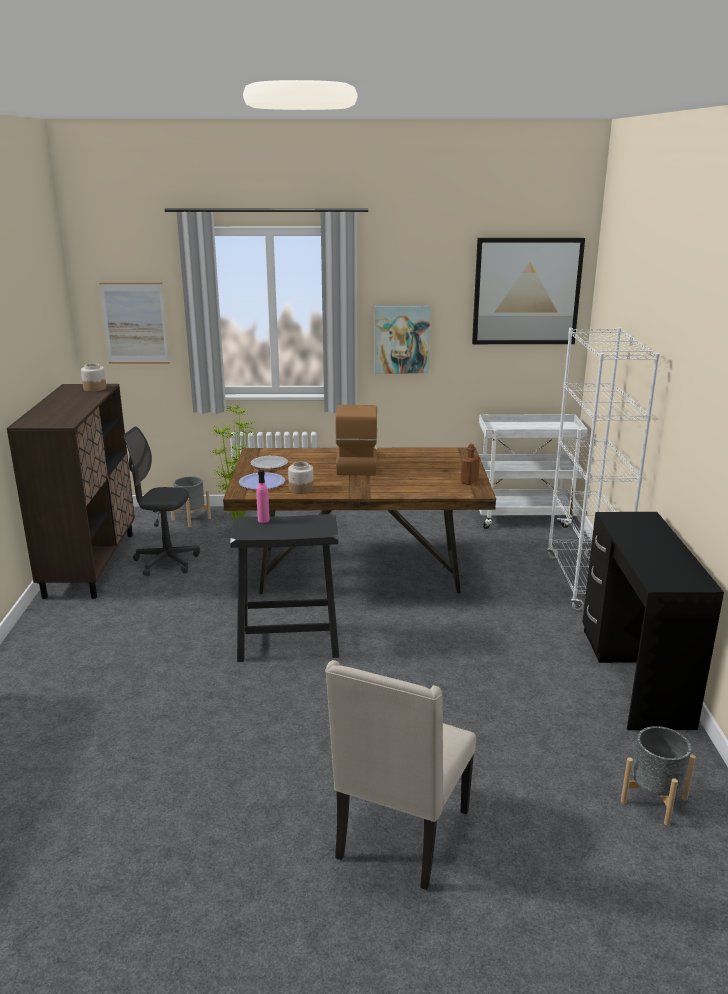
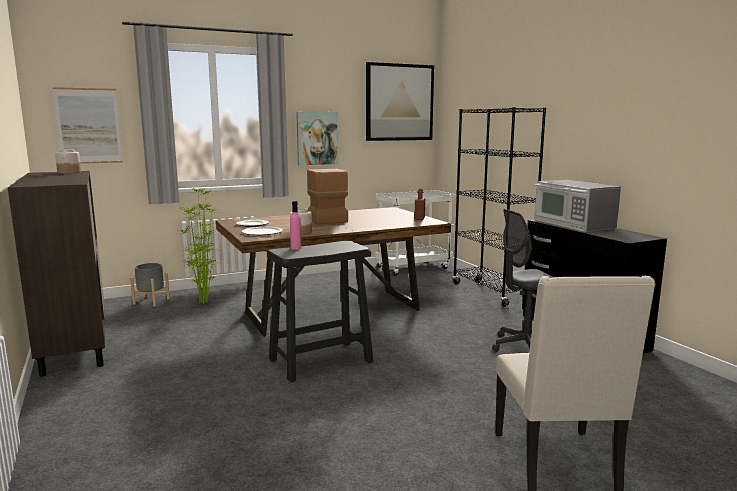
camera: 25 degrees left, 10 degrees down
(166, 562) = (154, 330): grey office chair -> grey office chair (524, 347)
(583, 582) = (491, 293): white bookcase -> black bookcase
(641, 533) = (572, 224): none -> microwave
(654, 800) = (682, 393): grey planter -> none

